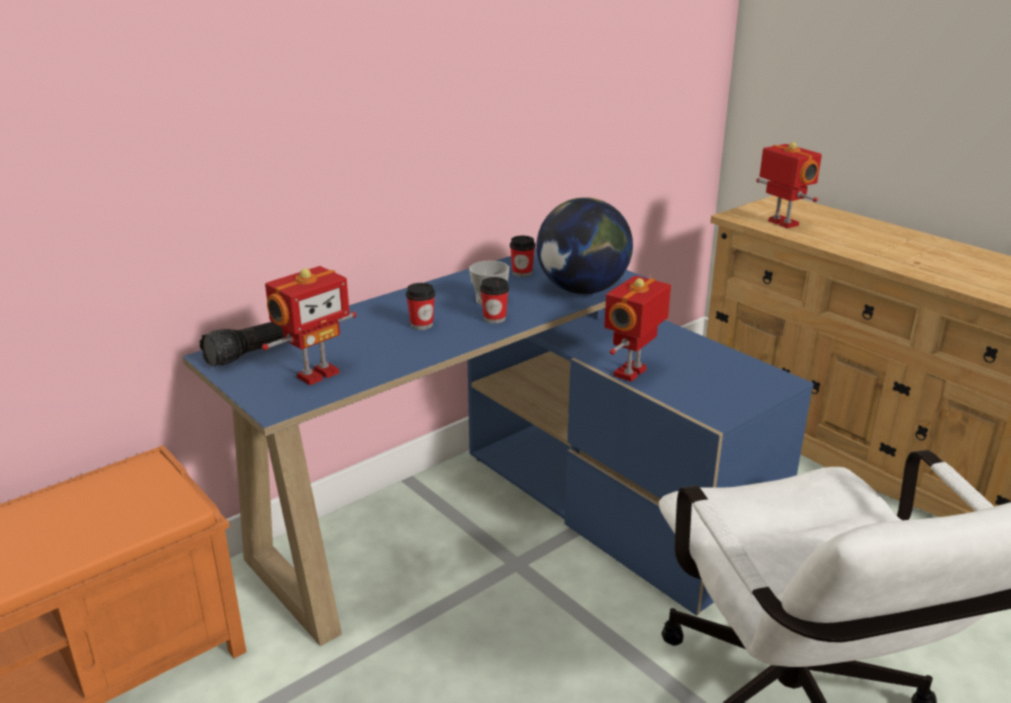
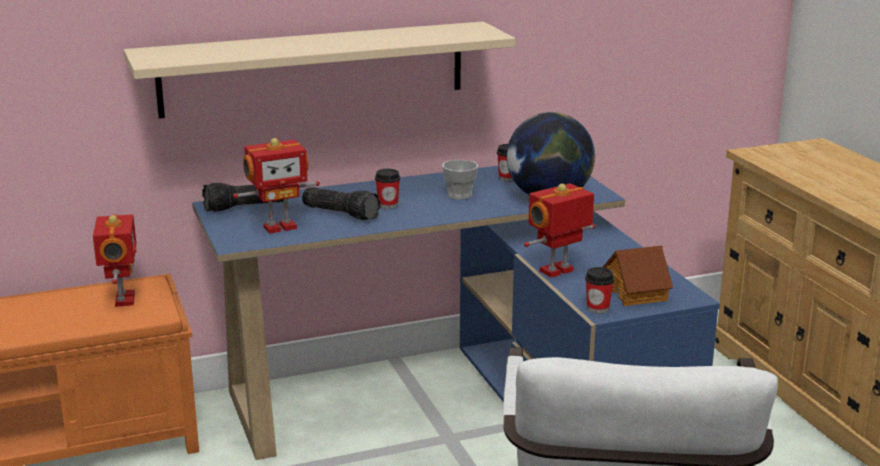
camera: 20 degrees right, 5 degrees down
(308, 175) = (314, 69): none -> beige shelf
(377, 343) = (342, 213): none -> flashlight
(494, 319) = (451, 209): cup -> cup (598, 308)
(728, 385) = (637, 293): none -> toy house
(781, 223) = (790, 164): toy robot -> toy robot (122, 300)

